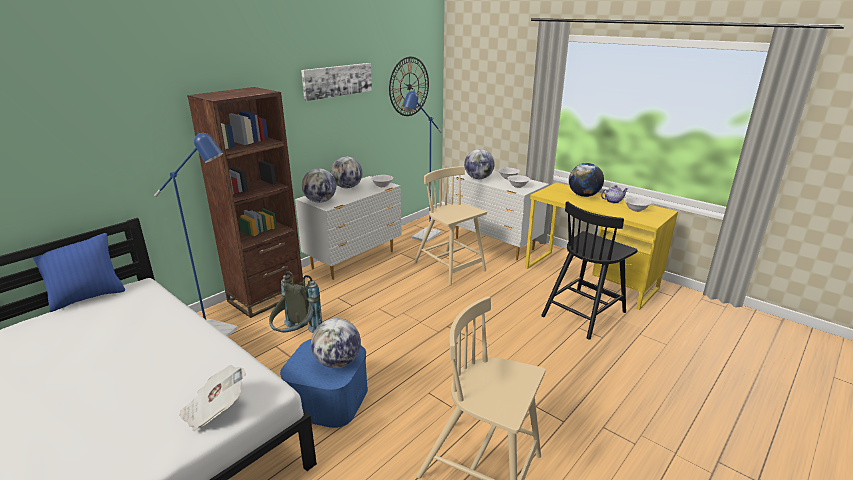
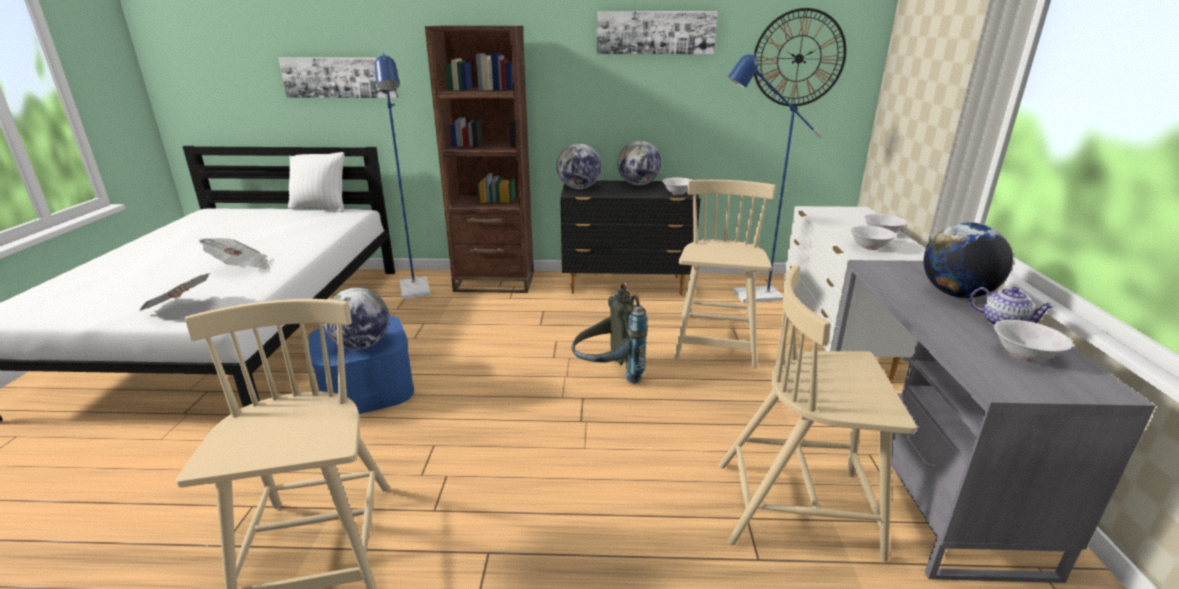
camera: 50 degrees right, 0 degrees up
(84, 159) = (340, 77): none -> picture
(87, 297) = (320, 208): blue pillow -> white pillow
(172, 365) = (241, 268): none -> newspaper
(296, 336) = (449, 324): grey backpack -> grey backpack (607, 374)
(355, 260) = (627, 285): white dresser -> black dresser
(478, 178) = (829, 220): globe -> none
(584, 313) = (799, 508): black chair -> beige chair
(589, 278) = (920, 471): yellow desk -> grey desk

